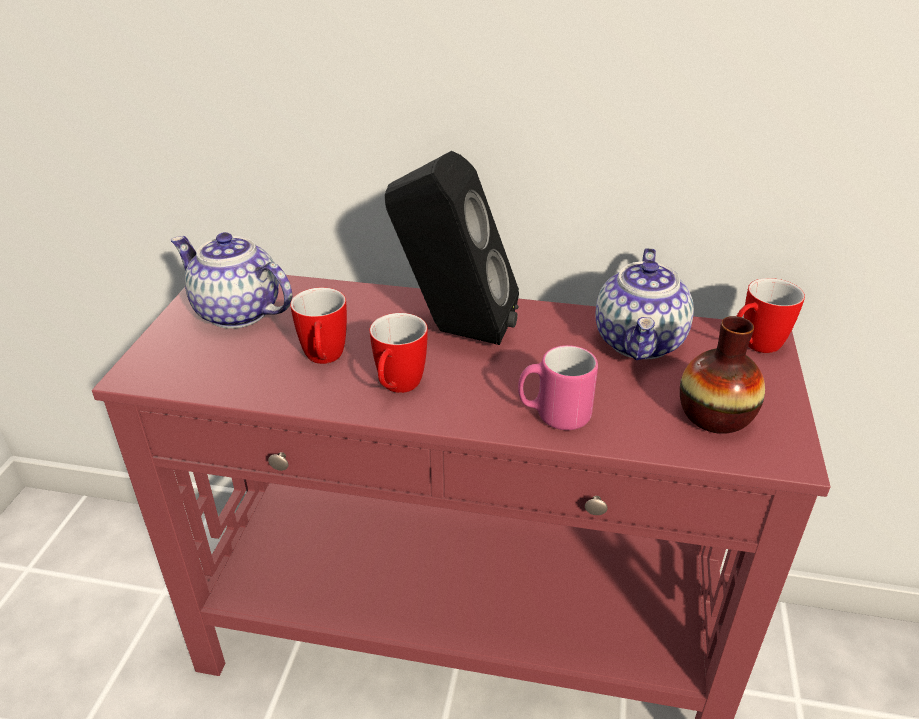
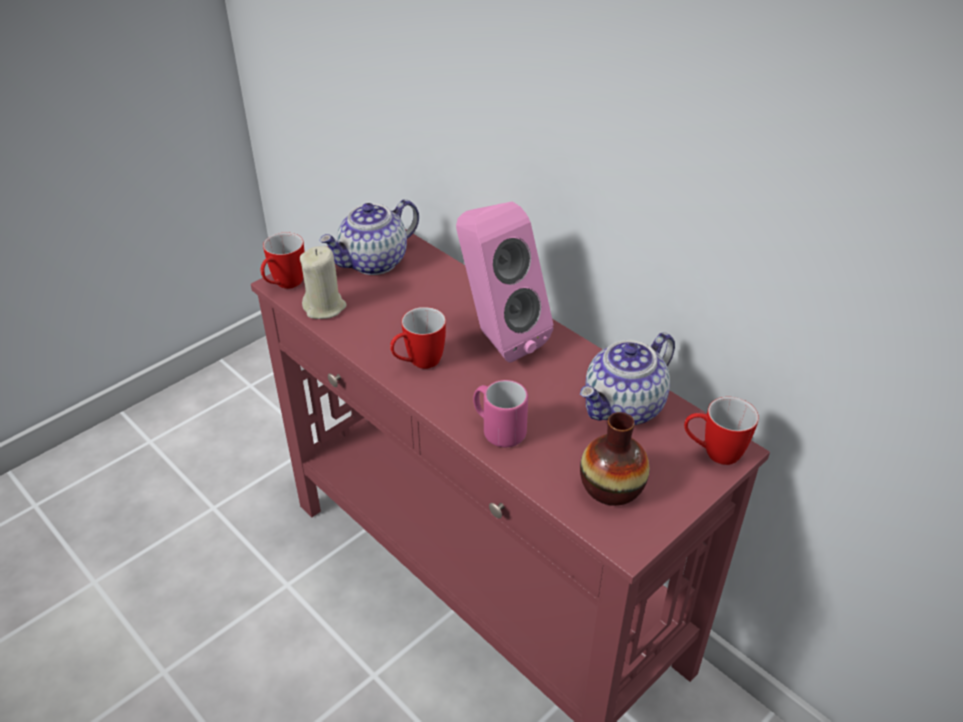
camera: 35 degrees right, 5 degrees up
(222, 377) = (324, 307): none -> beige candle
(236, 312) = (374, 262): teapot -> teapot turned 105 degrees counterclockwise
(324, 360) = (394, 322): mug -> mug (284, 285)
(453, 332) = (497, 338): black speaker -> pink speaker

